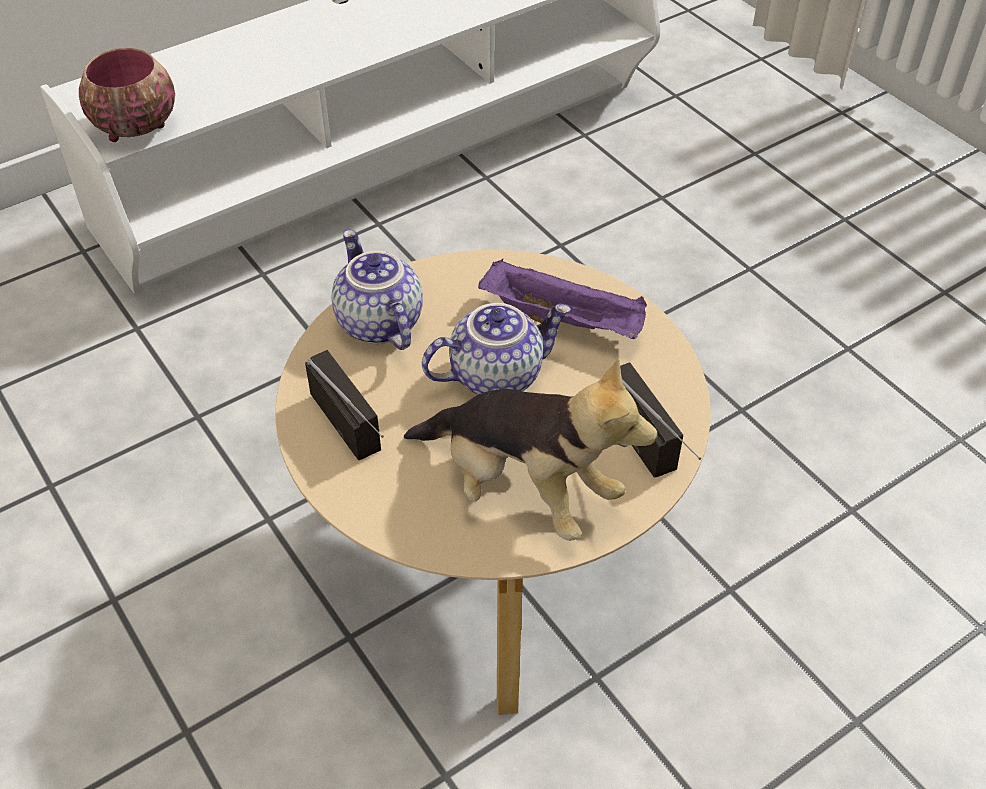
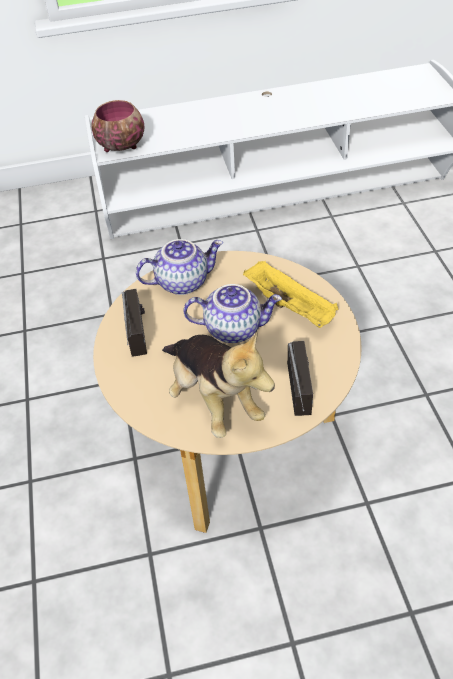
camera: 25 degrees right, 0 degrees up
(377, 323) = (182, 281): teapot -> teapot turned 75 degrees clockwise
(565, 320) = (291, 306): purple tray -> yellow tray

